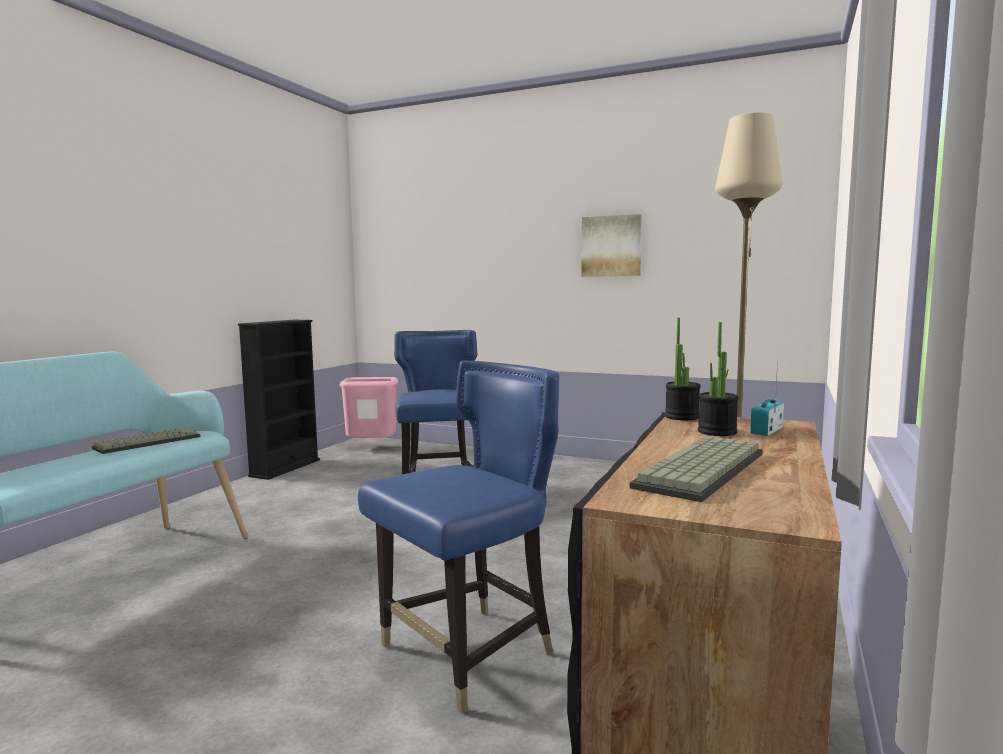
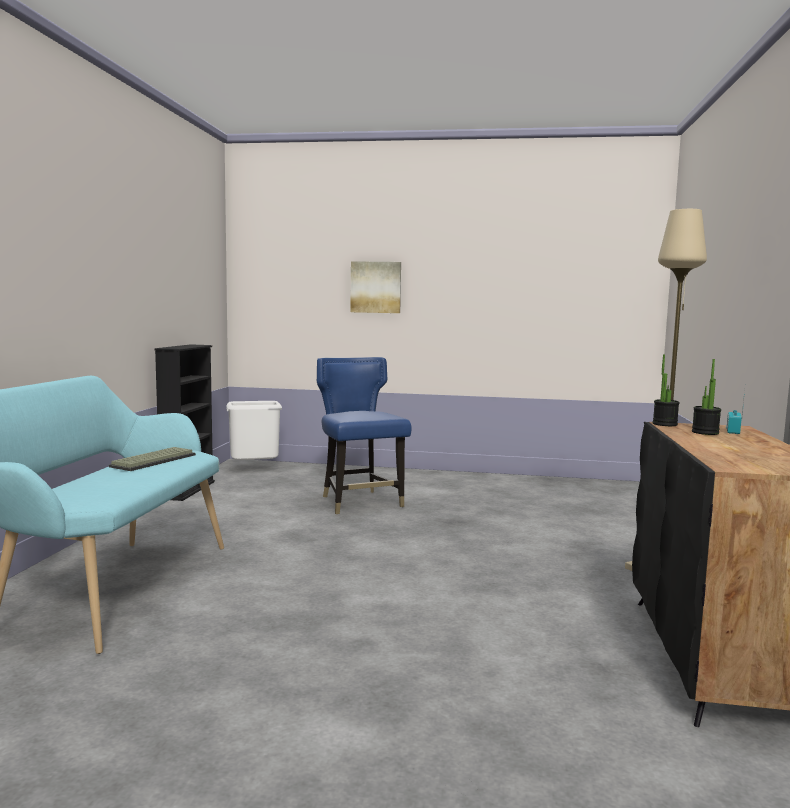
camera: 15 degrees left, 0 degrees up
(372, 448) = (255, 469): pink trash can -> white trash can
(469, 653) = (500, 612): blue chair -> none
(611, 246) = (487, 285): picture -> picture (376, 287)
(704, 471) = (741, 453): keyboard -> none

